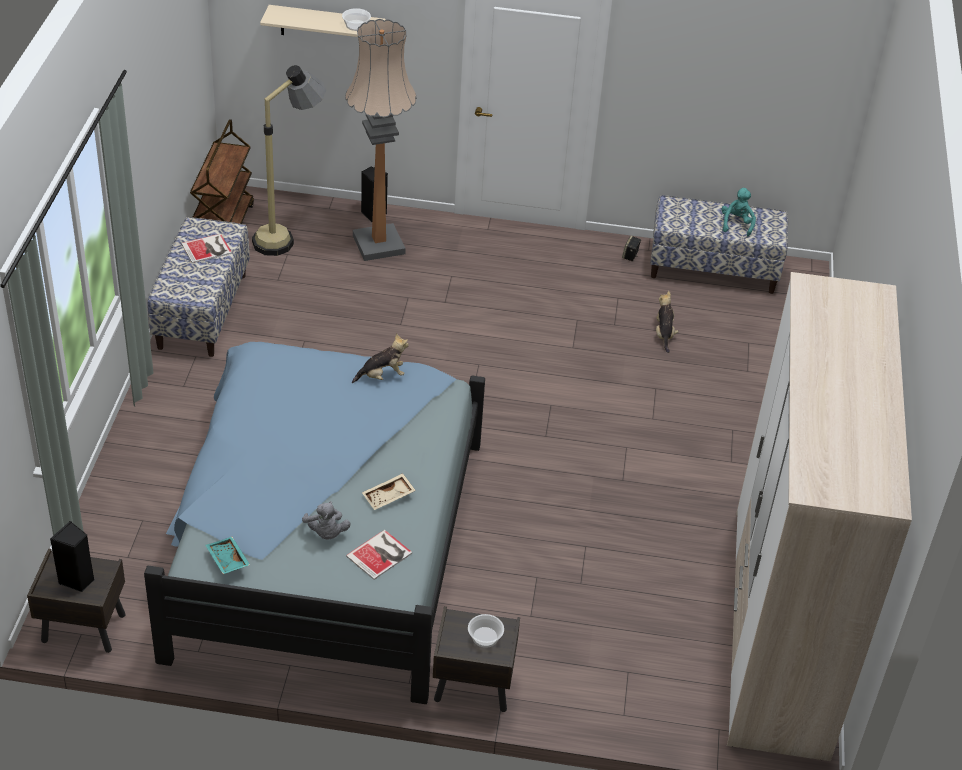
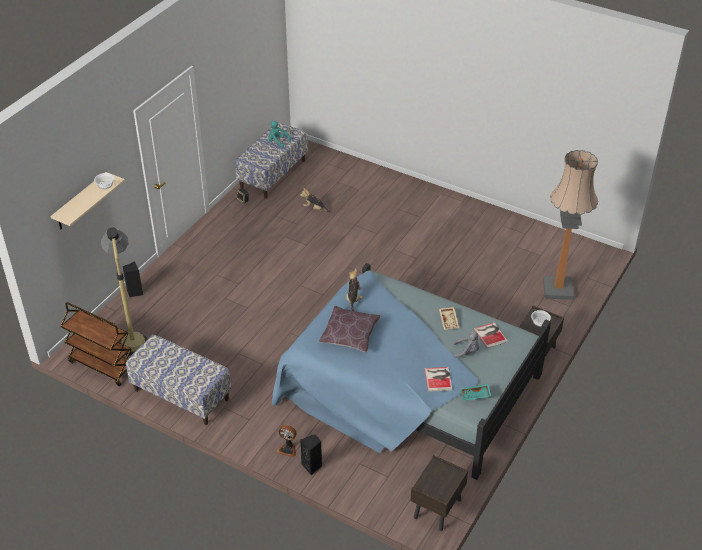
camera: 65 degrees left, 0 degrees up
(77, 580) = (441, 479): black speaker -> black speaker (312, 466)
(143, 438) = (288, 449): none -> fan
(208, 249) = (167, 357): book -> book (439, 378)
(299, 391) = (350, 335): none -> brown pillow
(378, 245) = (167, 297): floor lamp -> floor lamp (558, 289)
(778, 629) = (535, 239): wardrobe -> none

